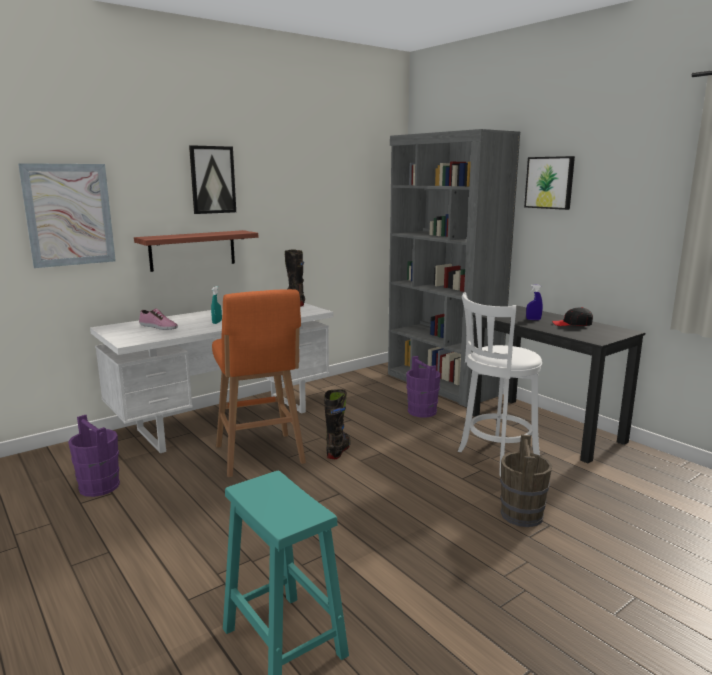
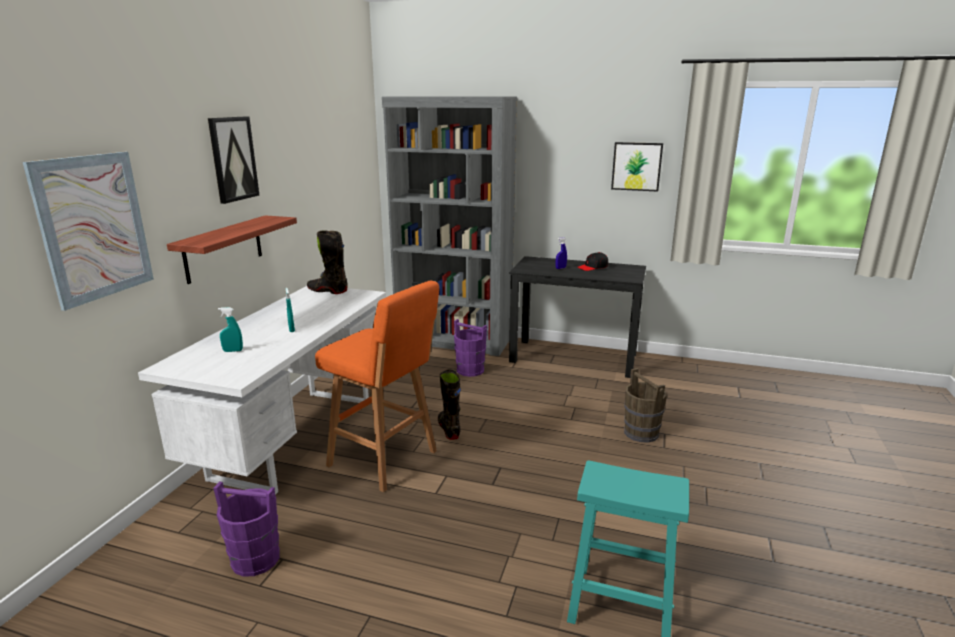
camera: 35 degrees left, 5 degrees up
(158, 327) = (233, 351): shoe -> turquoise spray bottle
(495, 458) = (572, 394): white stool -> none
(550, 182) = (549, 144): picture -> picture (636, 166)

